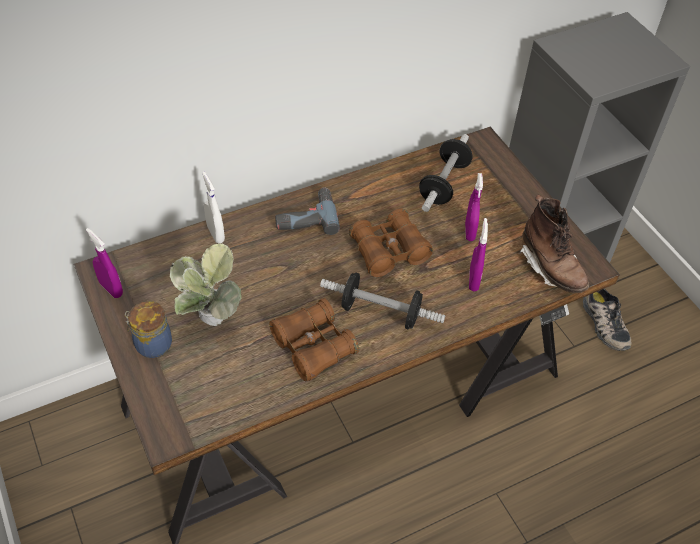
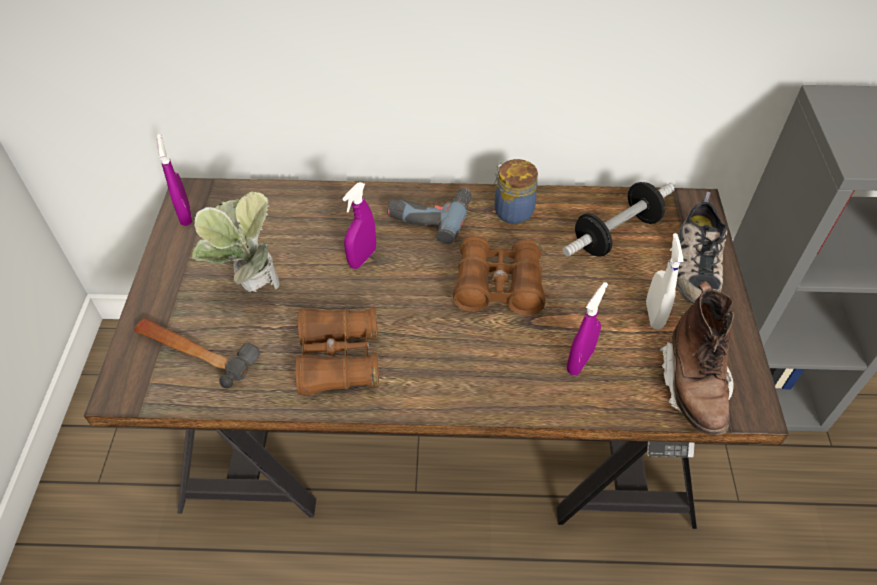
camera: 30 degrees right, 0 degrees up
(152, 344) = (181, 285): jar -> jar (512, 211)
(201, 386) = (194, 351): none -> hammer
(216, 234) = (324, 198): white spray bottle -> white spray bottle (653, 315)
(381, 312) = (441, 352): dumbbell -> none
(469, 231) = (612, 301): purple spray bottle -> purple spray bottle (362, 258)
(603, 323) = (792, 490): shoe -> shoe (694, 263)

